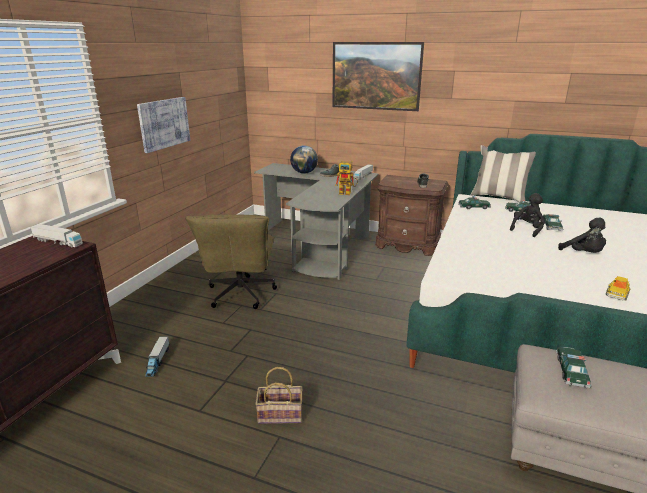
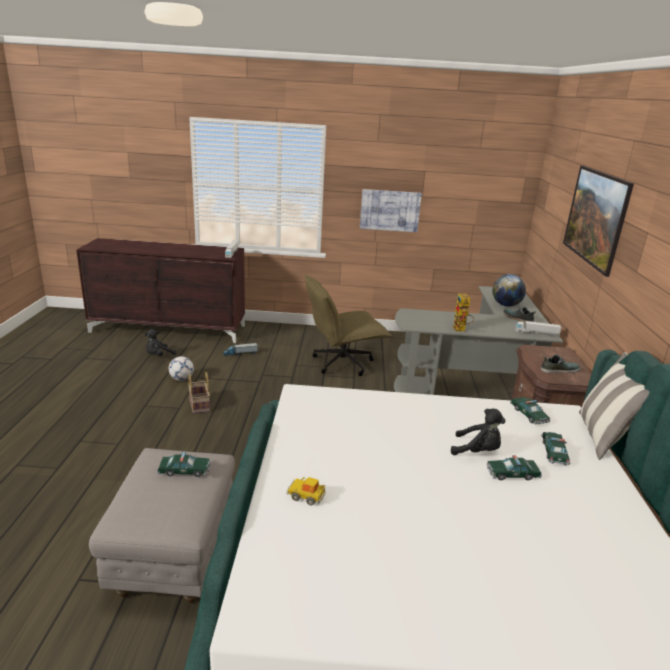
camera: 70 degrees right, 0 degrees up
(193, 428) = (181, 379): none -> football
(583, 254) = (421, 489): black plush toy -> black plush toy (159, 356)

